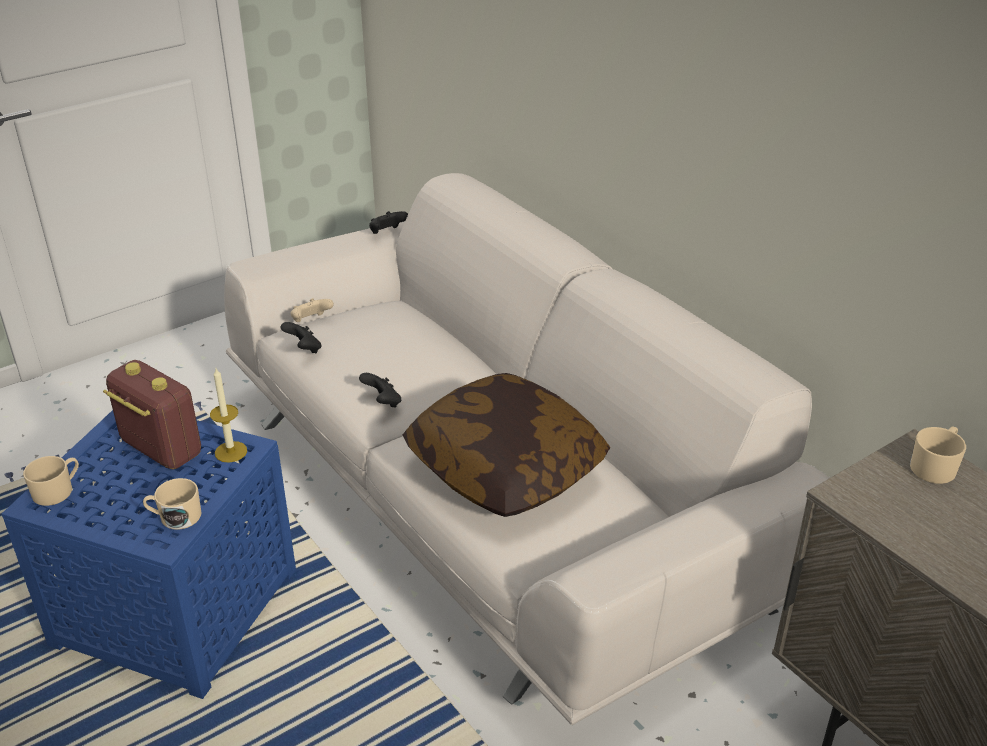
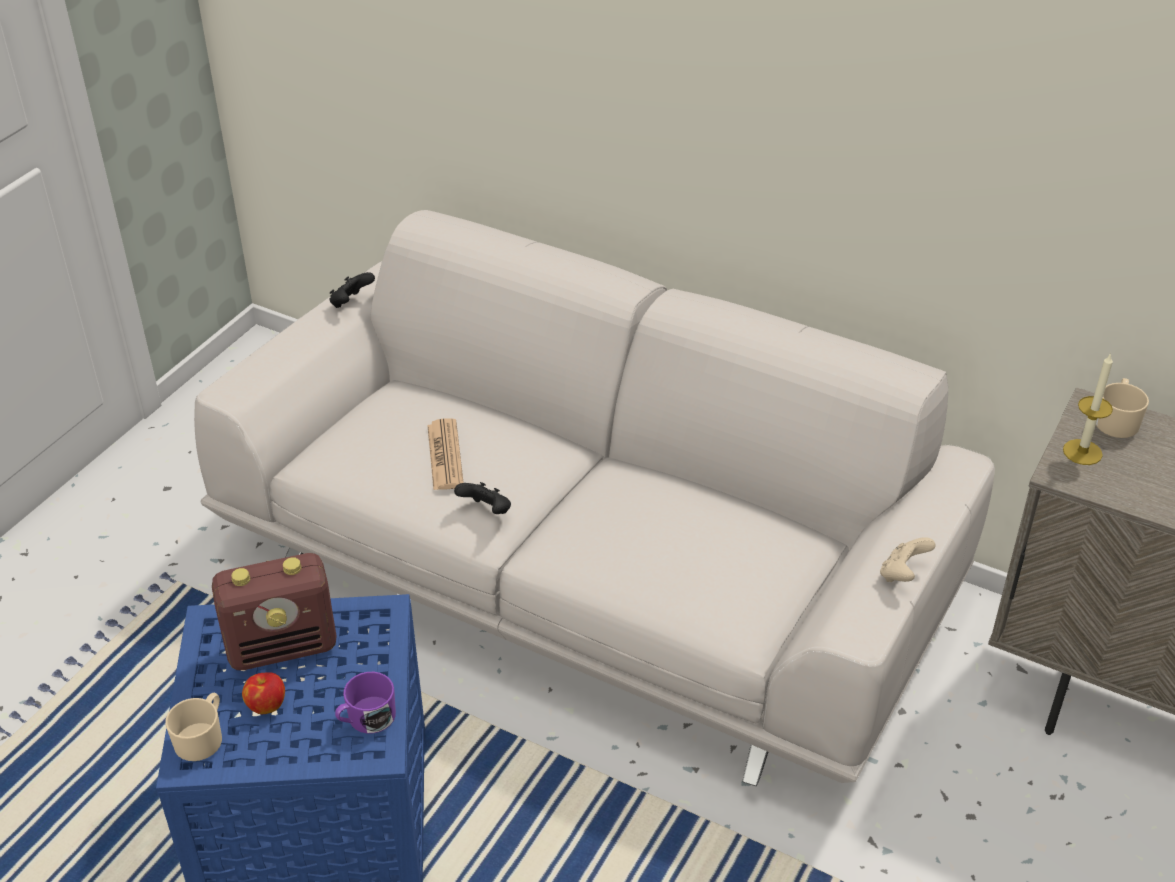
camera: 25 degrees left, 5 degrees up
(117, 483) = (266, 705): none -> apple
(160, 448) = (283, 647): radio -> radio turned 150 degrees clockwise
(175, 517) = (366, 719): beige mug -> purple mug
(231, 452) = (368, 624): candle -> candle (1082, 452)
(304, 349) = (350, 475): black game controller -> none
(311, 321) = (325, 438): beige game controller -> beige game controller (902, 574)
(381, 354) = (445, 455): none -> newspaper
(505, 468) = (668, 544): pillow -> none

